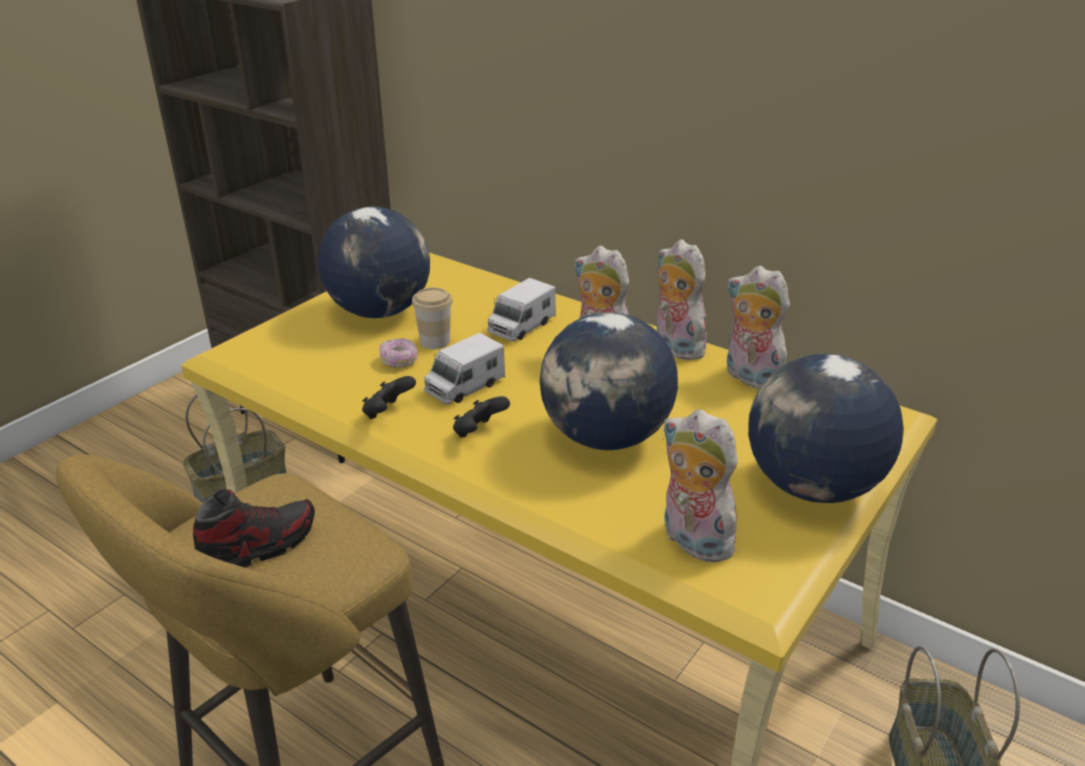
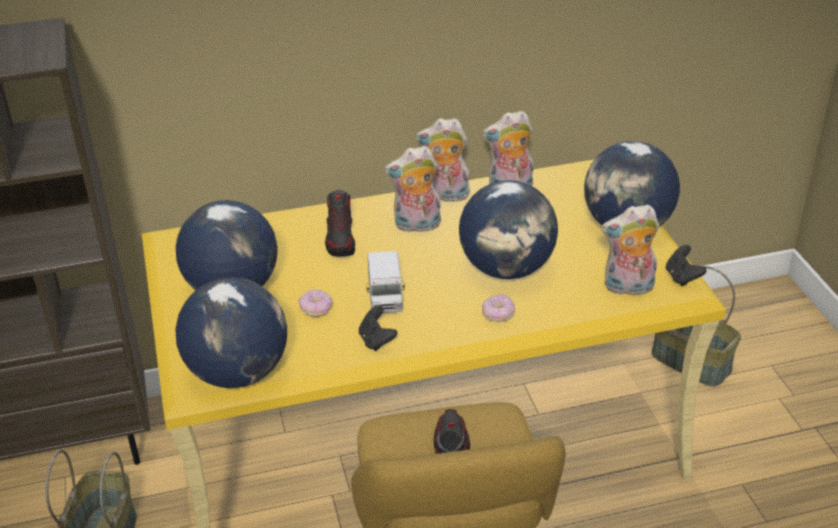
camera: 50 degrees left, 5 degrees up
(265, 364) = (237, 372): none -> globe
(435, 341) = (311, 283): cup -> none
(479, 432) = (445, 313): black game controller -> black game controller (682, 277)
(518, 467) = (498, 315): none -> donut
(521, 326) = (341, 239): toy truck -> shoe

